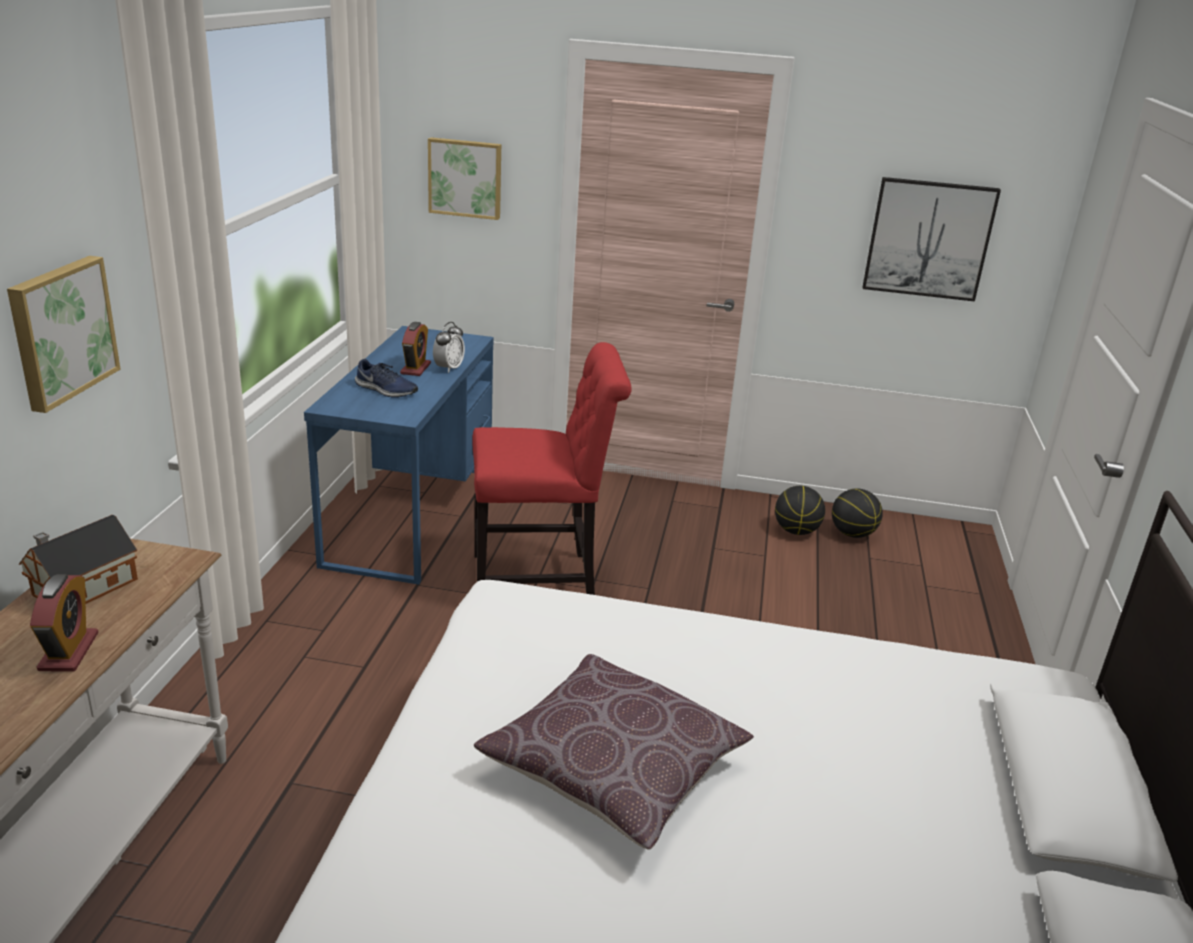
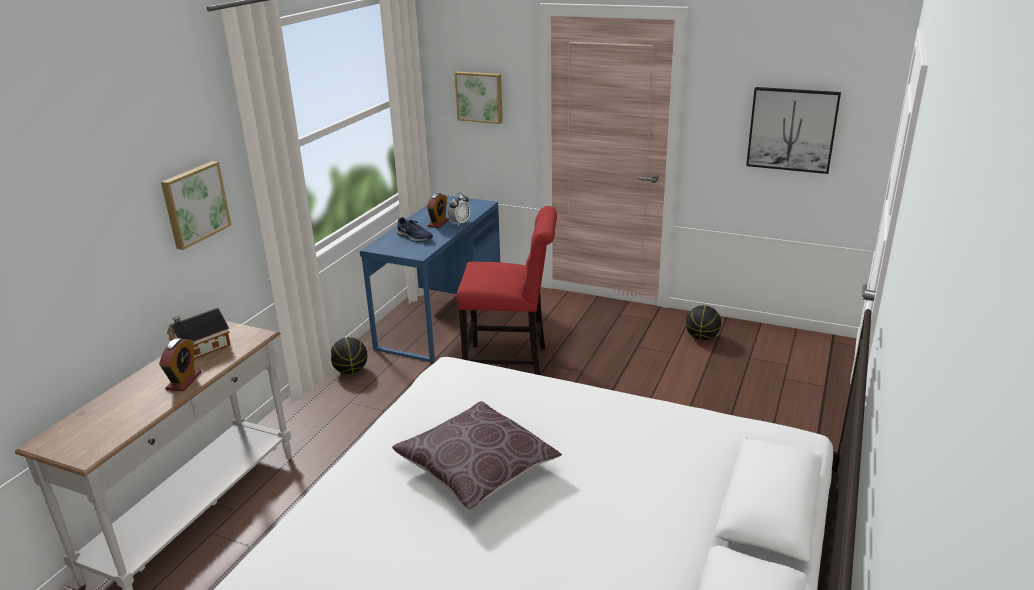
camera: 15 degrees right, 0 degrees up
(852, 534) = (743, 341): basketball -> basketball (351, 371)

